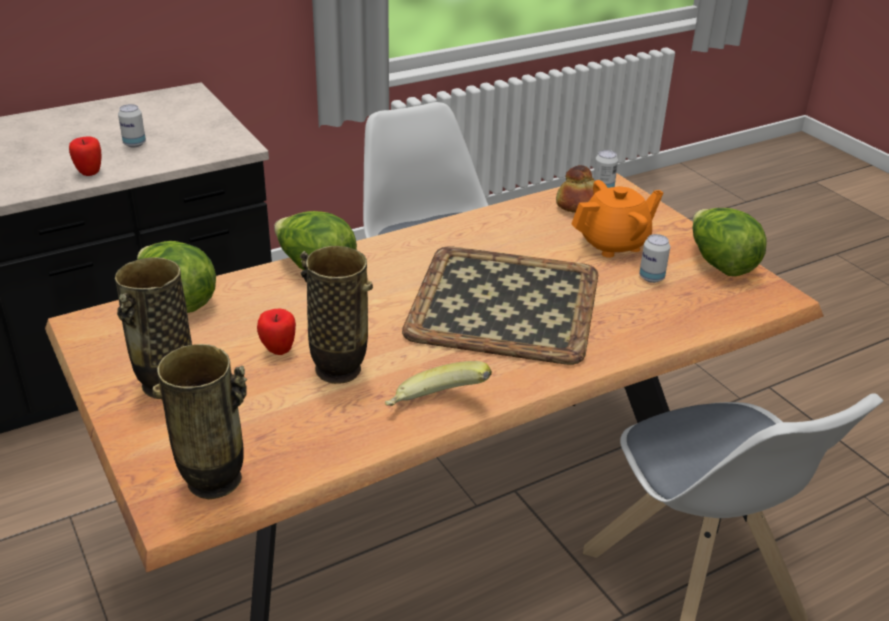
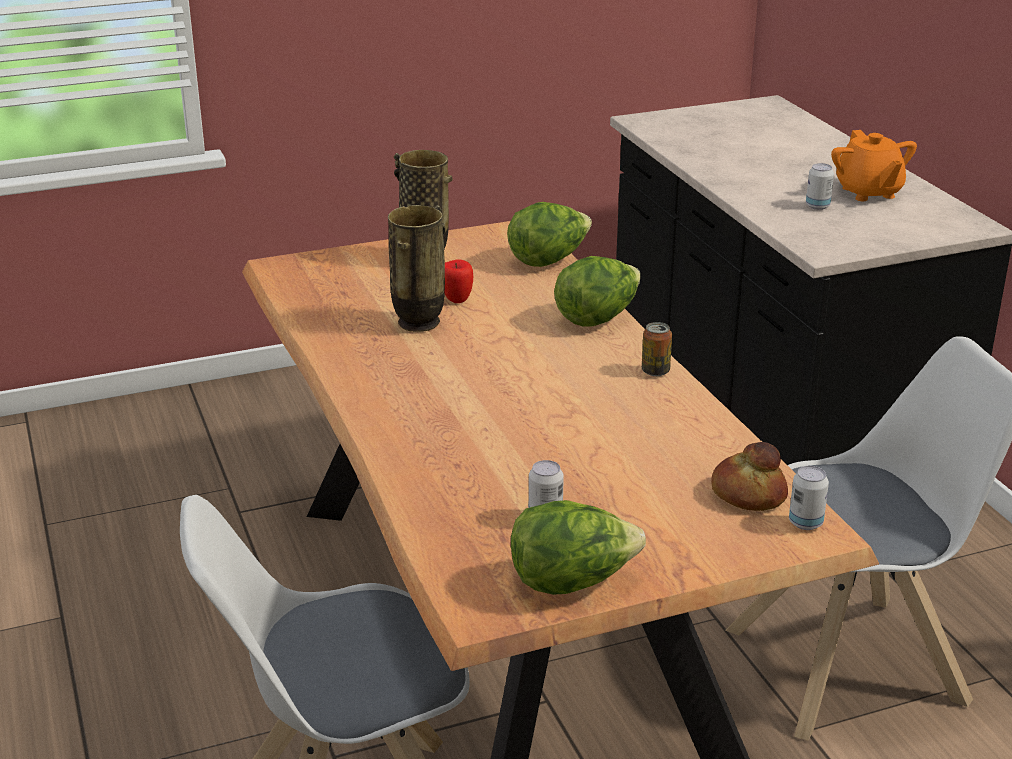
camera: 100 degrees right, 5 degrees down
(89, 172) = (745, 192): apple -> none
(214, 482) = (300, 277): vase -> none
(413, 239) = (655, 371): none -> can
(436, 408) = (347, 362): banana -> none
(506, 303) = (508, 412): tray -> none
(614, 244) = (635, 504): orange teapot -> orange teapot (868, 192)

